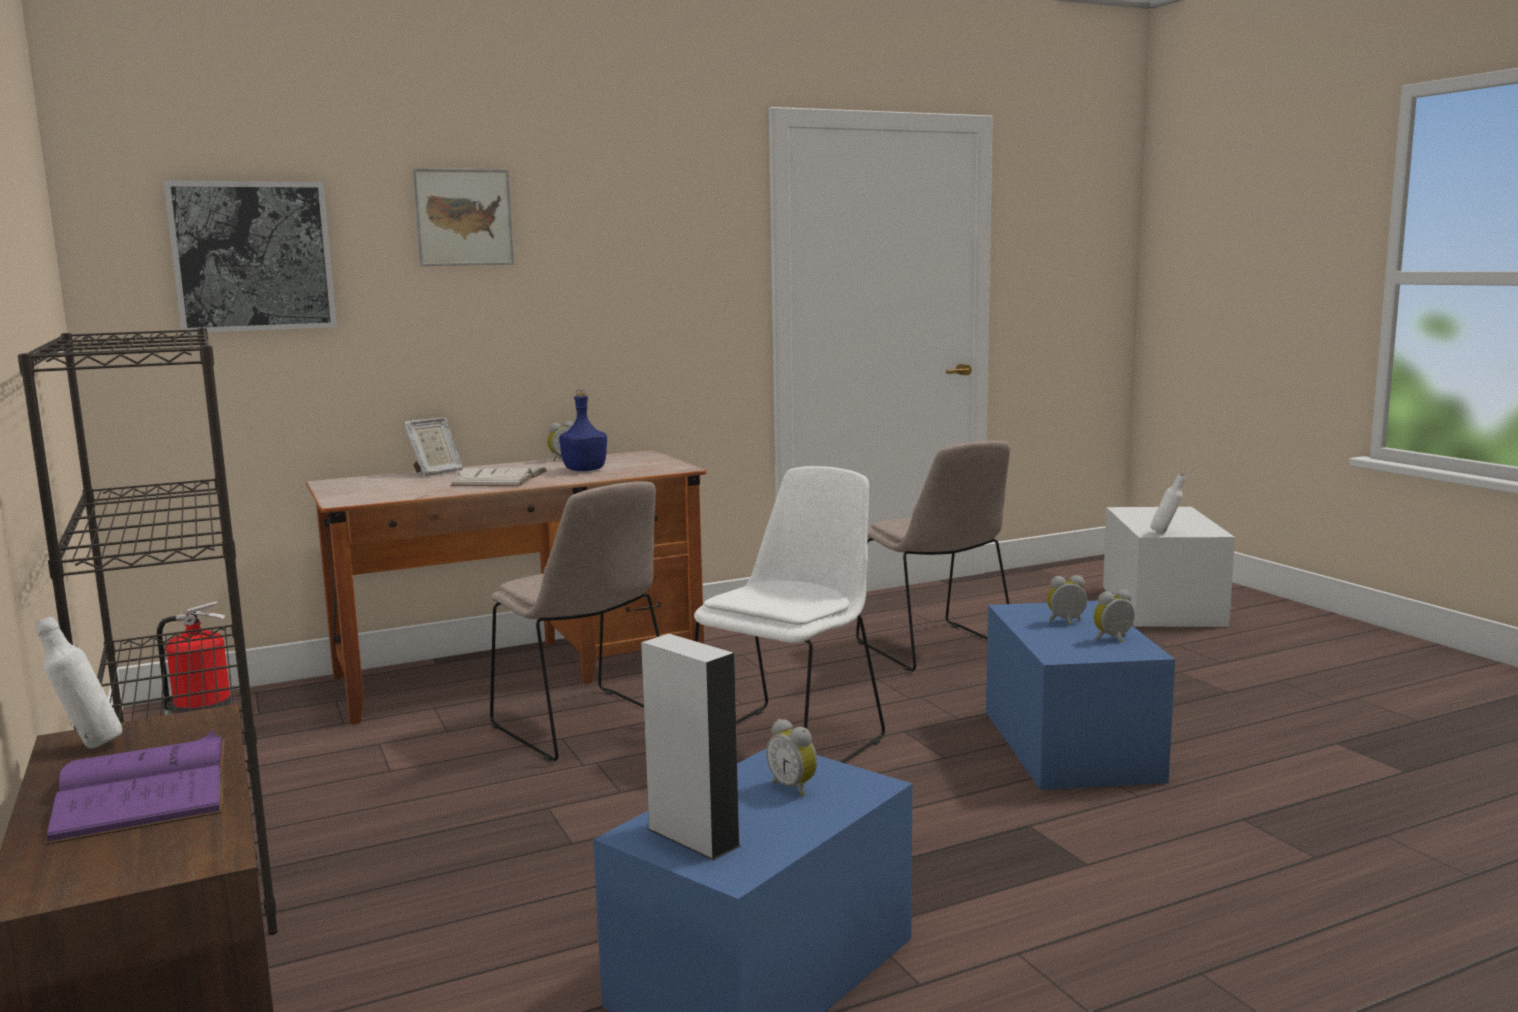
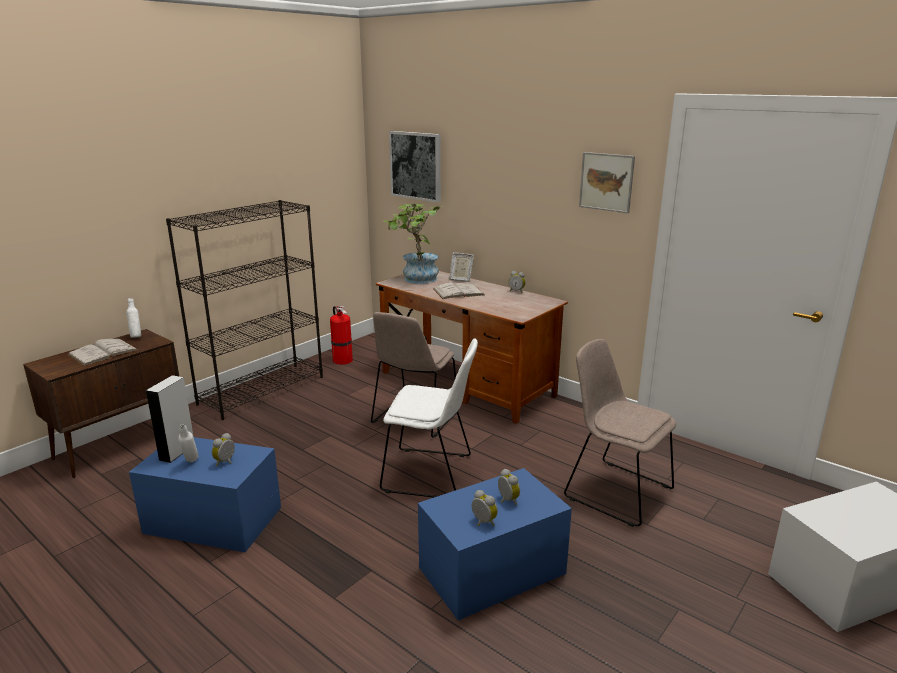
camera: 65 degrees right, 10 degrees up
(143, 788) = (103, 352): purple book -> white book
(370, 489) = (416, 279): none -> potted plant
(463, 217) = (492, 155): picture -> picture (606, 182)
(585, 470) = (493, 301): blue bottle -> none
(937, 649) = (615, 491): beige chair -> beige chair turned 90 degrees clockwise
(1166, 533) = (816, 521): white bottle -> white bottle (191, 463)

